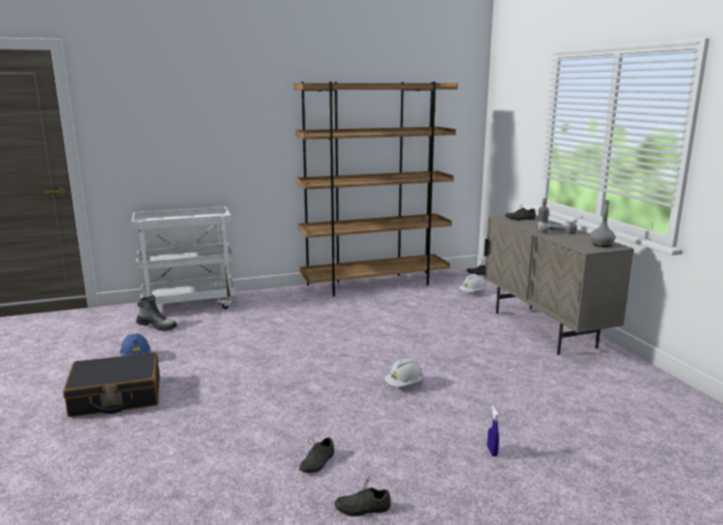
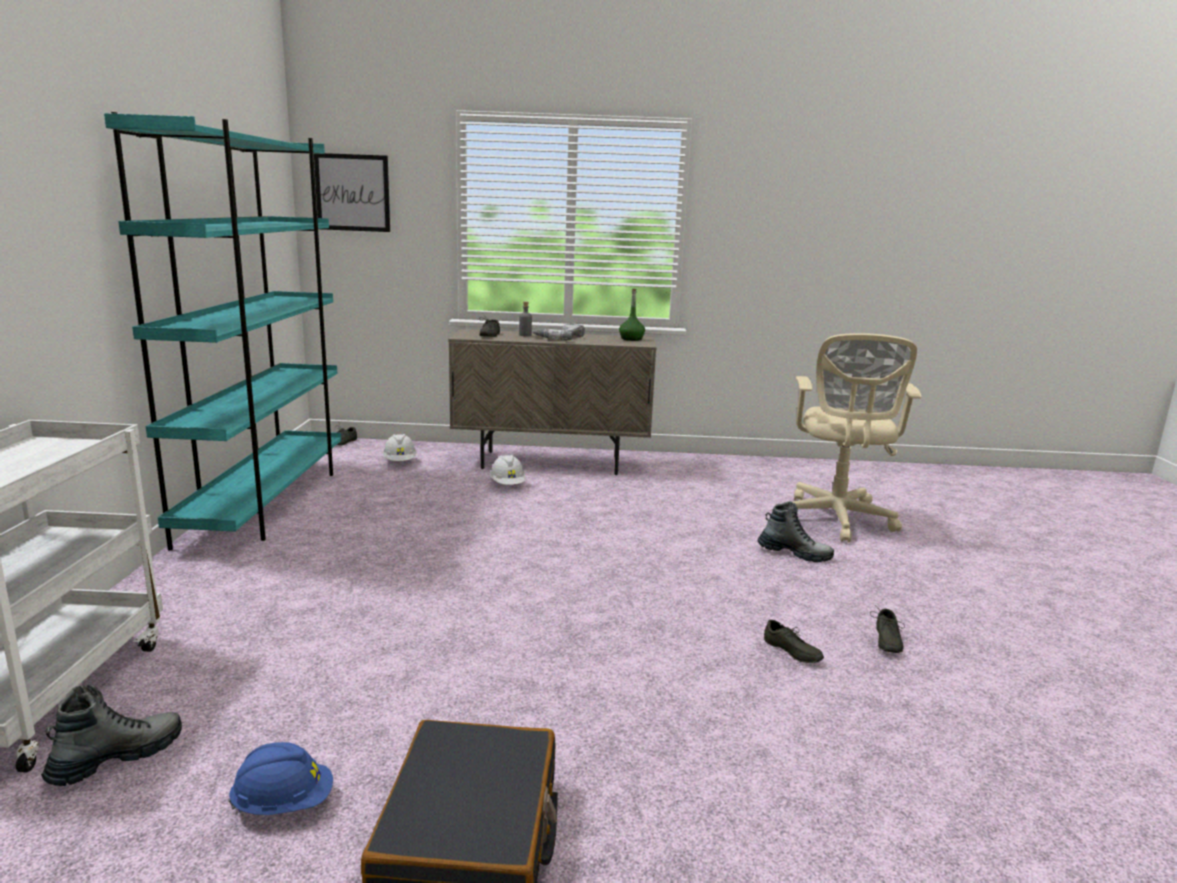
camera: 70 degrees left, 0 degrees up
(375, 284) = (266, 502): brown bookcase -> turquoise bookcase
(404, 384) = (627, 560): white hard hat -> white hard hat (507, 485)
(492, 451) = (794, 553): blue spray bottle -> boot
(506, 111) = (352, 193): none -> picture
(601, 244) = (631, 339): grey bottle -> green bottle
(608, 471) = (837, 520): none -> beige office chair

